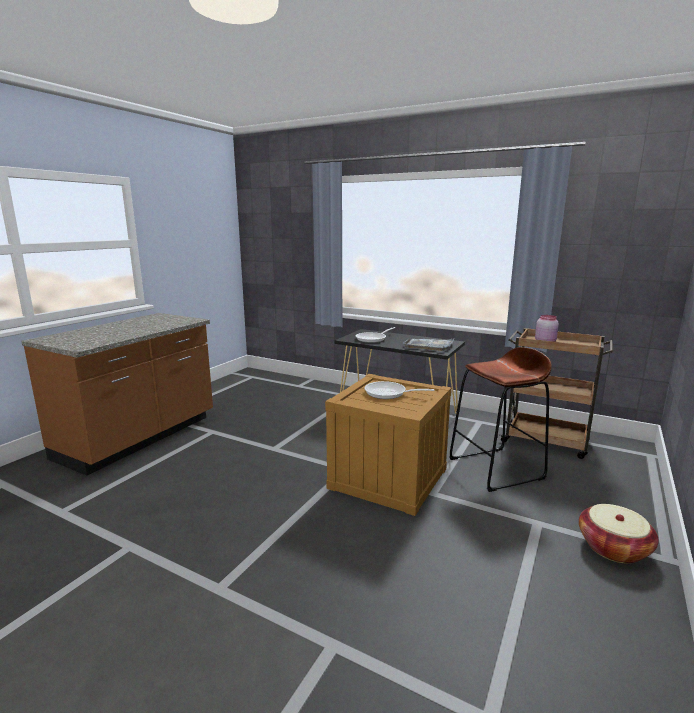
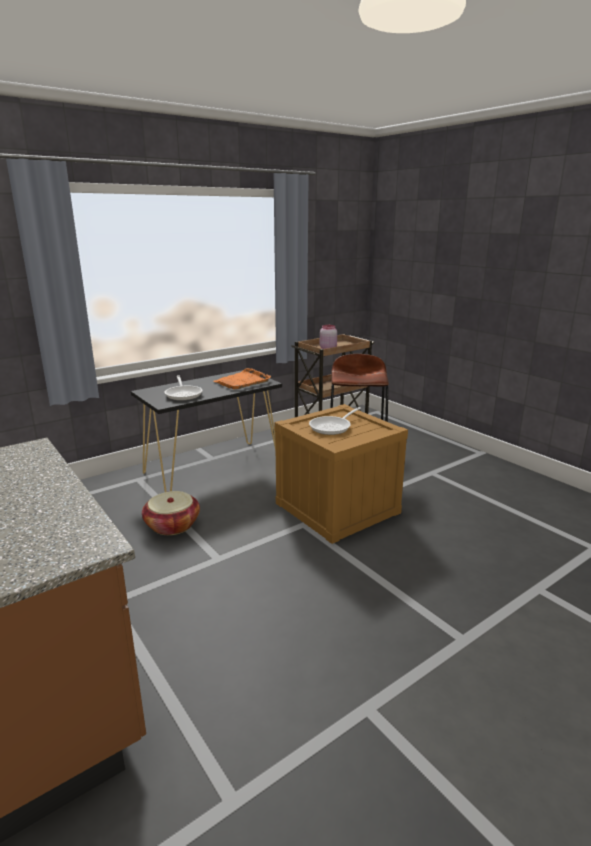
camera: 65 degrees left, 5 degrees up
(429, 345) = (242, 381): grey tray -> orange tray
(613, 548) = (466, 462): basket -> basket (172, 525)

